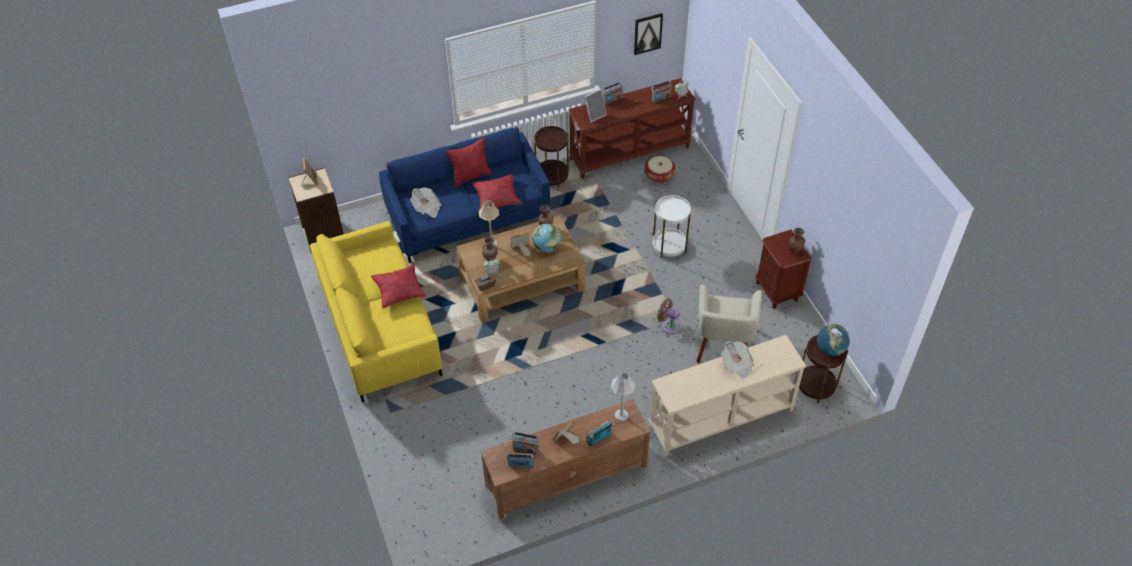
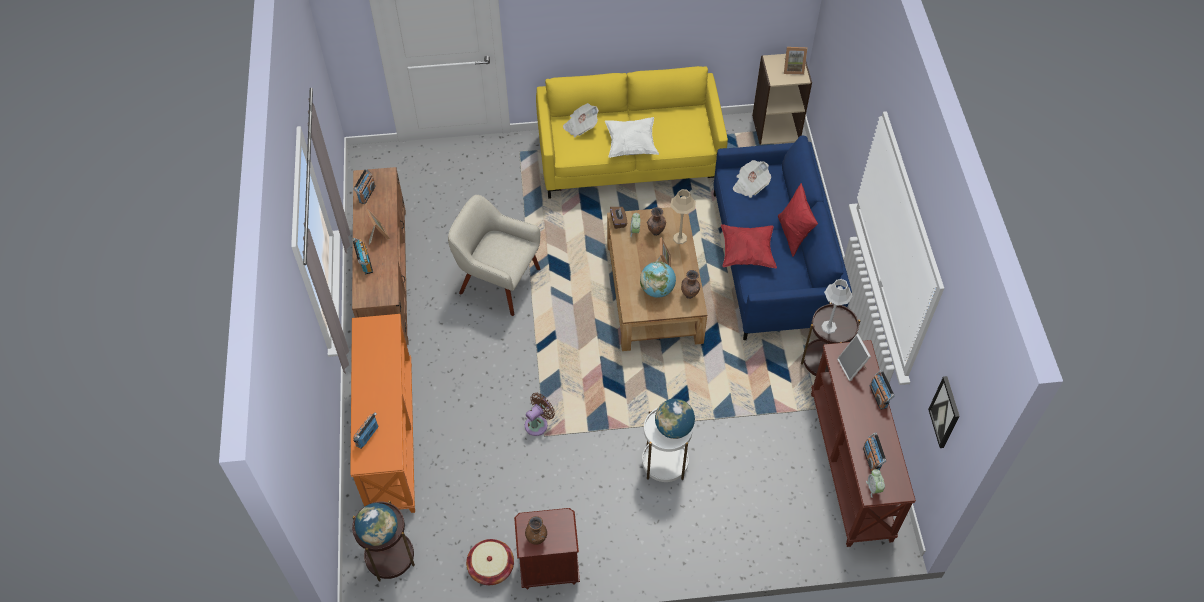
camera: 105 degrees right, 5 degrees up
(399, 292) = (631, 145): red pillow -> white pillow
(525, 449) = (381, 200): radio -> radio (367, 436)
(621, 415) = (383, 288): grey table lamp -> grey table lamp (829, 327)
(659, 175) = (798, 490): basket -> basket (491, 567)
(670, 206) = (673, 428): none -> globe
(721, 419) = (389, 437): beige console table -> orange console table
(723, 344) = (489, 474): beige armchair -> beige armchair (498, 281)
(737, 365) = (382, 401): newspaper -> newspaper (580, 126)

